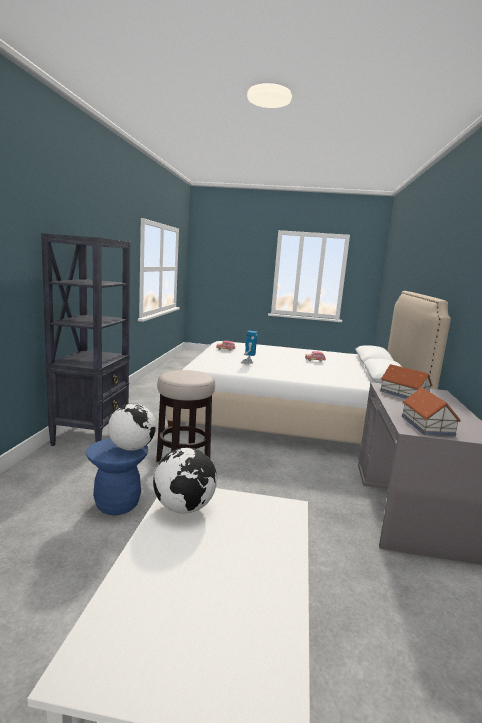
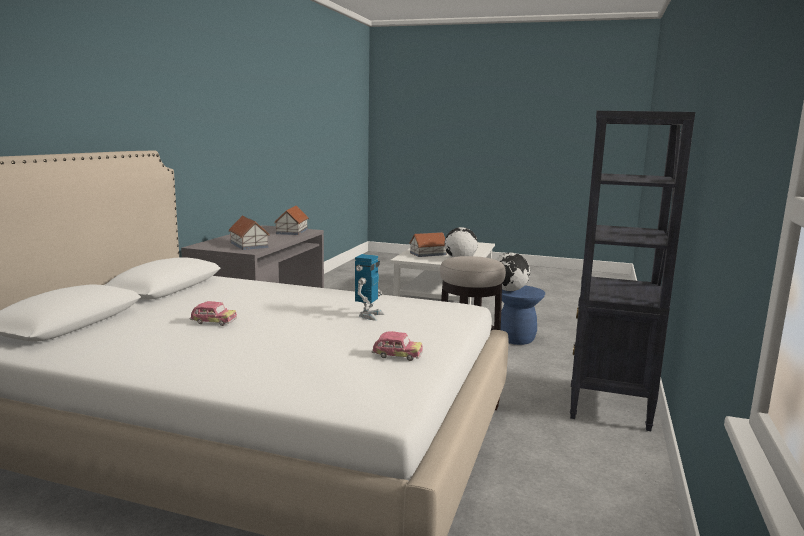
camera: 170 degrees left, 0 degrees up
(251, 539) = (427, 254): none -> toy house

